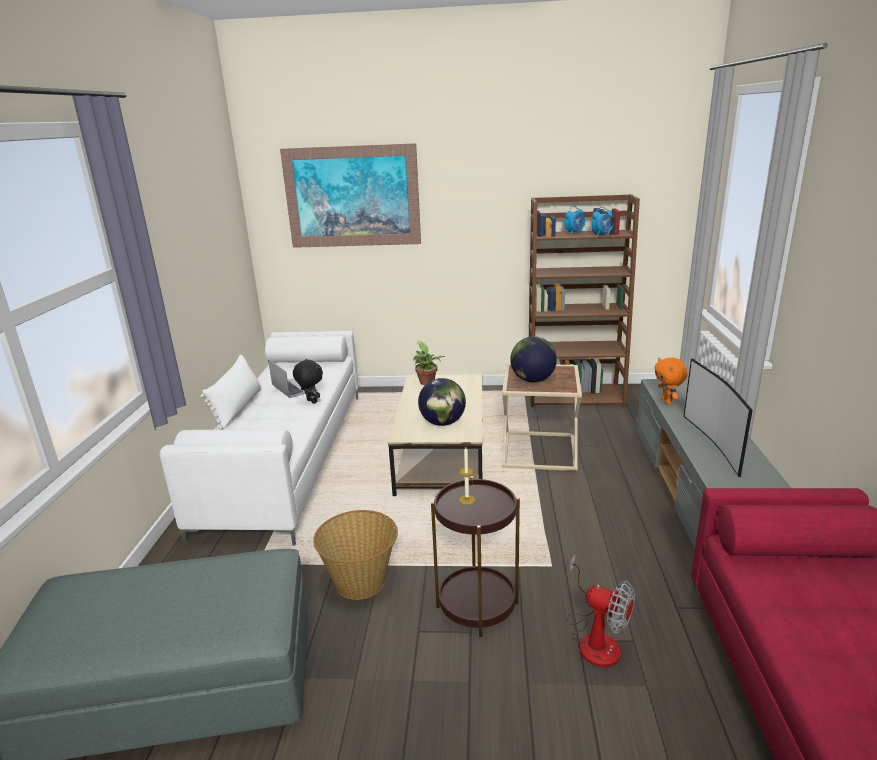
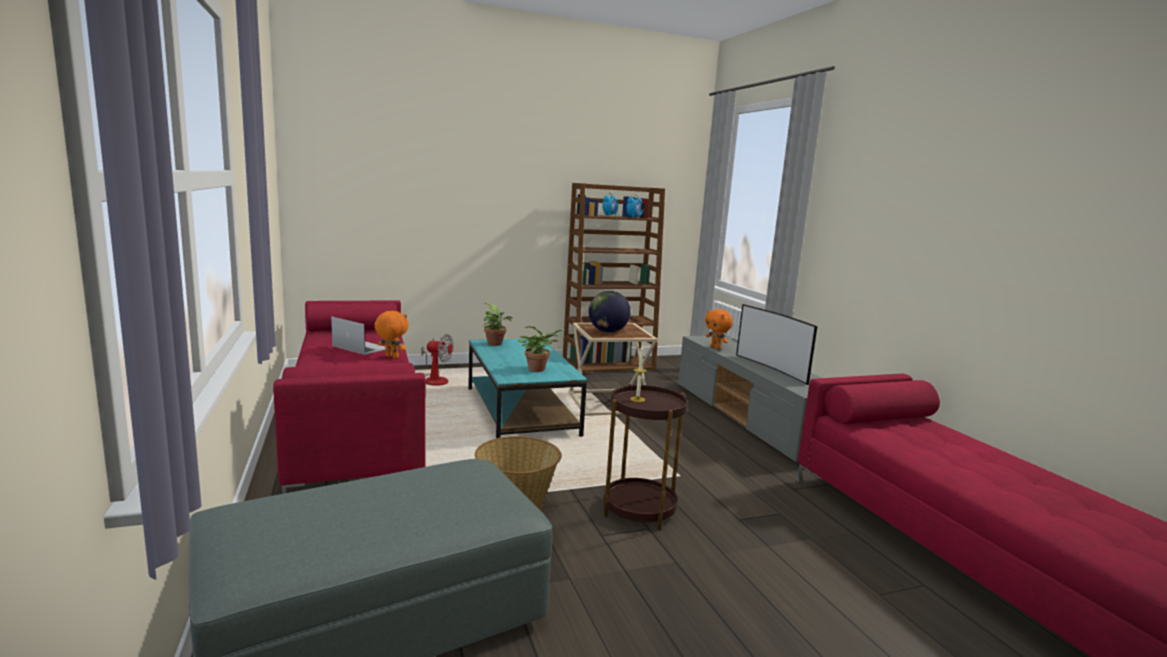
camera: 25 degrees left, 10 degrees down
(238, 408) = (308, 364): white pillow -> none
(287, 457) = (354, 424): white sofa -> red sofa
(311, 401) = (391, 357): black plush toy -> orange plush toy
(352, 197) = (402, 166): picture -> none
(441, 454) = (520, 410): beige coffee table -> turquoise coffee table
(442, 423) = (538, 369): globe -> potted plant
(595, 638) = (751, 516): fan -> fan (434, 379)

